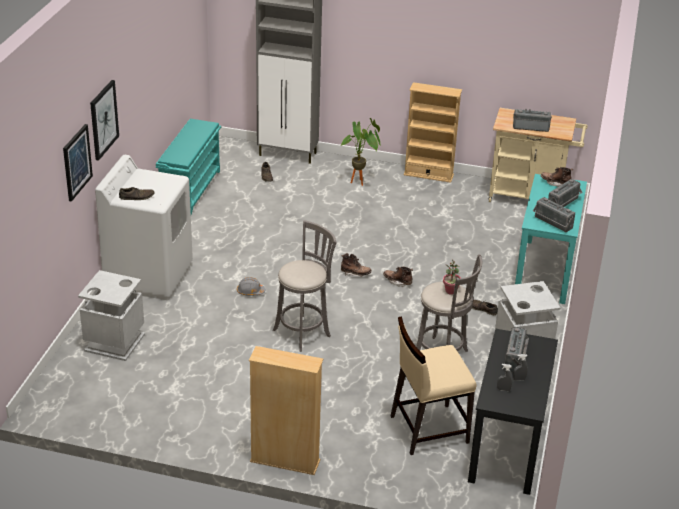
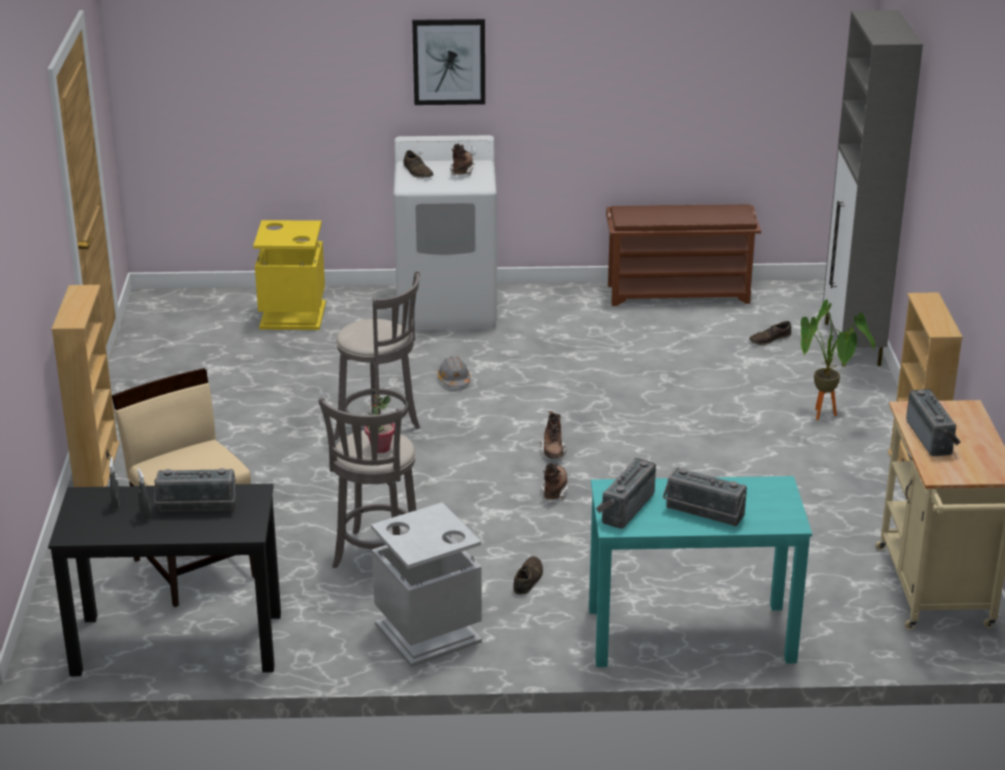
camera: 75 degrees right, 5 degrees down
(77, 162) = (358, 78): picture -> none
(115, 342) = (293, 316): grey trash can -> yellow trash can
(191, 190) = (679, 293): turquoise shoe rack -> brown shoe rack
(555, 183) = (773, 499): brown boot -> brown boot (462, 171)

